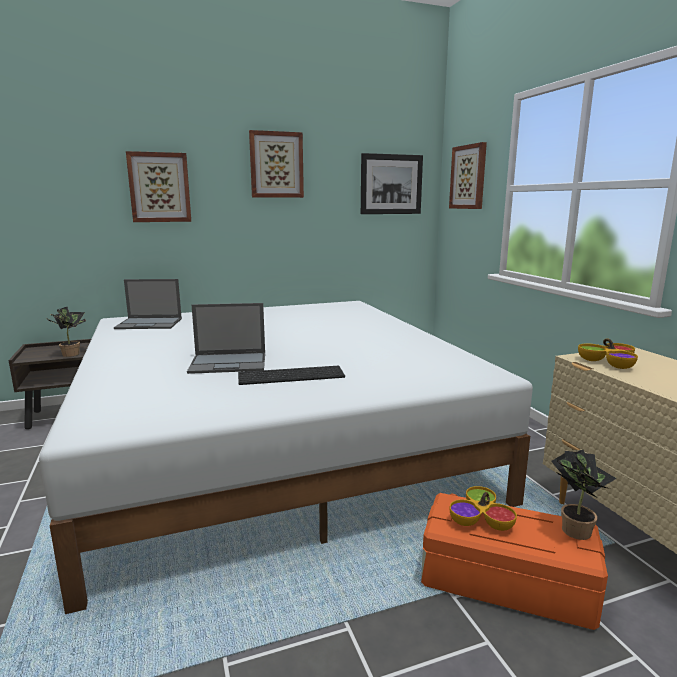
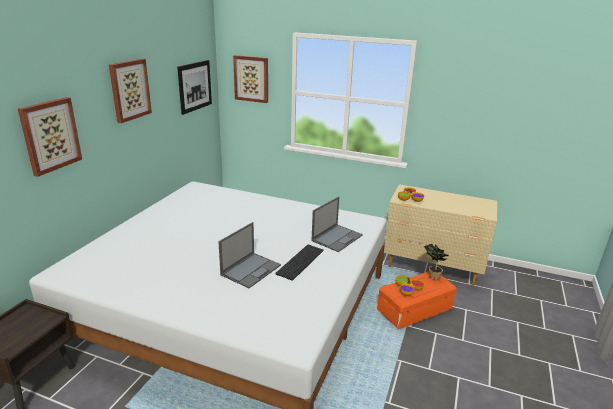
camera: 50 degrees left, 10 degrees up
(71, 353) = (41, 323): potted plant -> none
(150, 323) = (100, 264): laptop -> laptop (337, 238)

